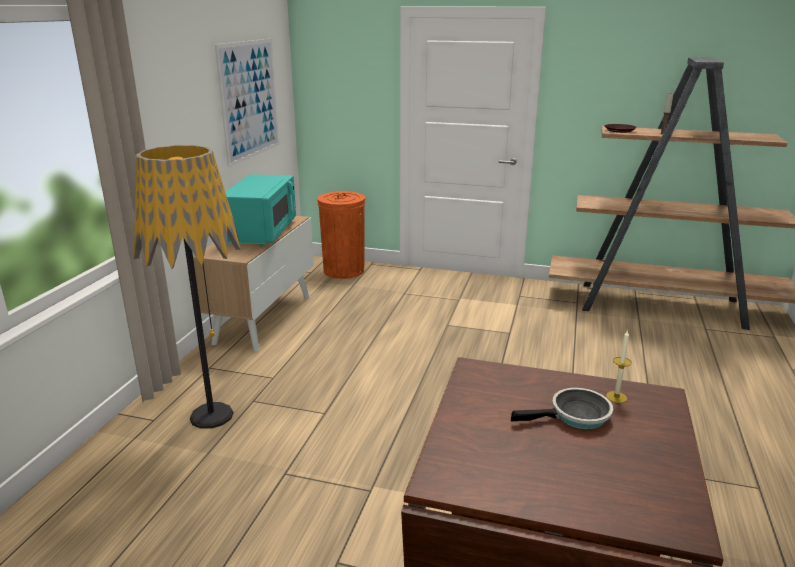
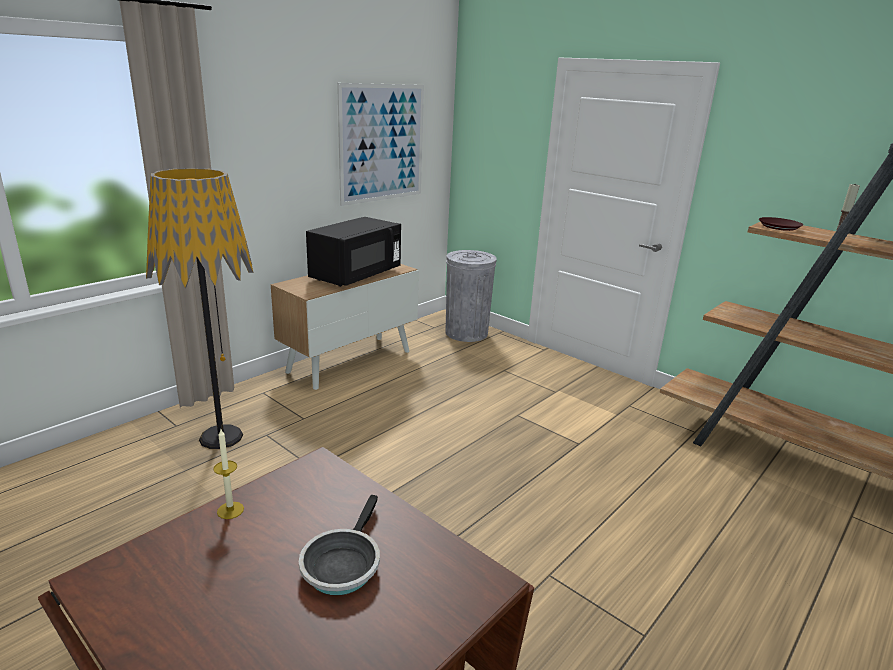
camera: 25 degrees right, 0 degrees up
(262, 233) = (355, 275): turquoise microwave -> black microwave
(344, 270) = (466, 333): orange trash can -> grey trash can
(575, 416) = (342, 564): frying pan -> frying pan turned 90 degrees clockwise
(616, 397) = (424, 559): candle -> candle (230, 510)

